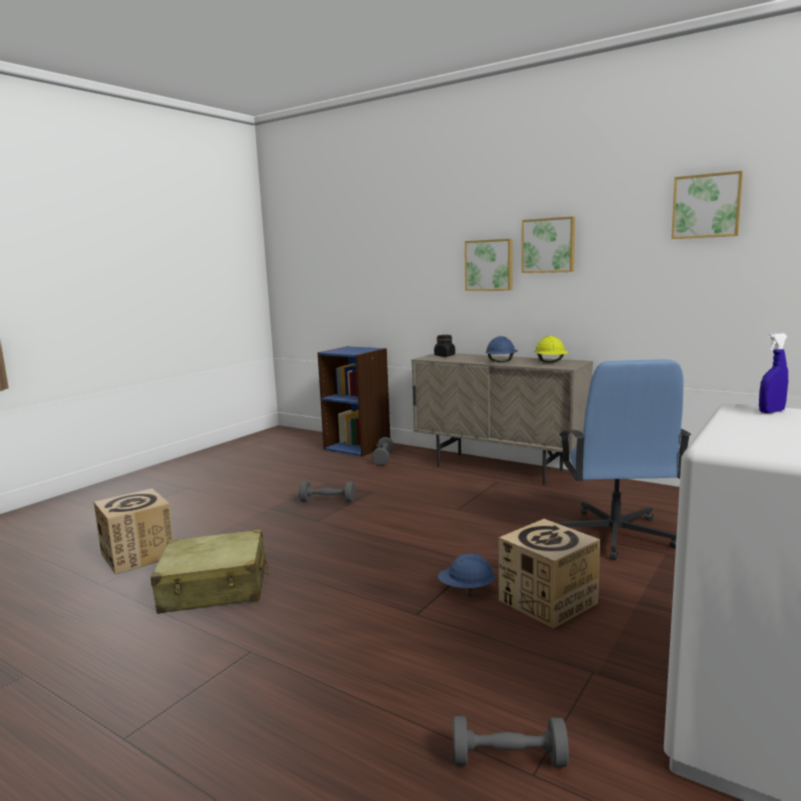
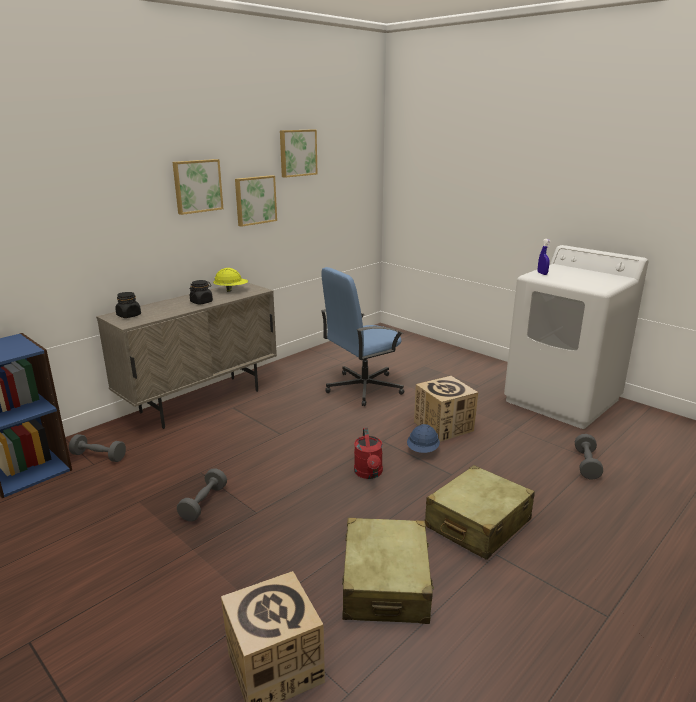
camera: 80 degrees left, 10 degrees up
(309, 637) = (477, 524): none -> beige suitcase
(398, 562) = (369, 474): none -> red watering can
(489, 265) = (142, 209): picture -> picture (255, 200)
(501, 361) = (201, 302): blue hard hat -> black jar
(614, 535) = (363, 388): blue office chair -> blue office chair turned 135 degrees clockwise

